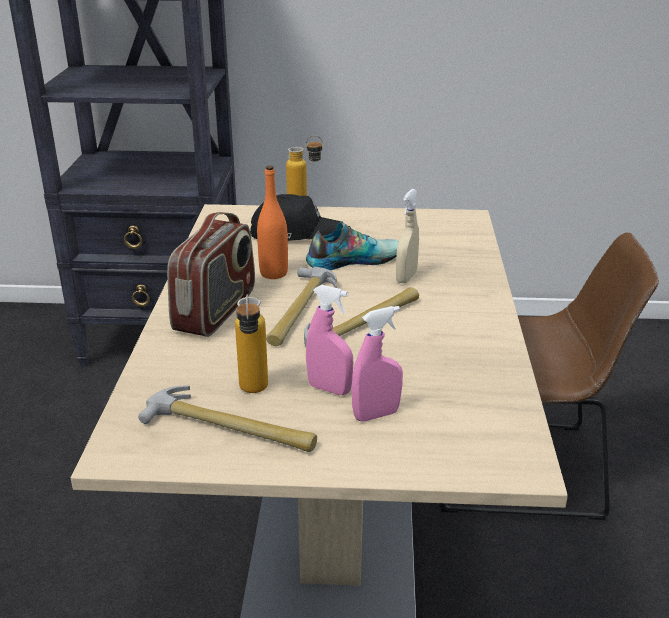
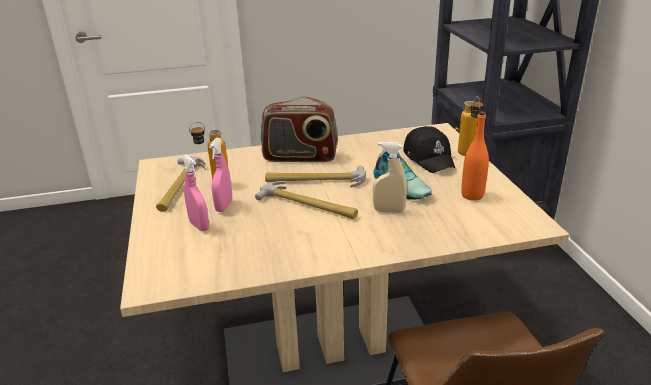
camera: 75 degrees right, 0 degrees up
(273, 273) = (360, 163): orange bottle -> orange bottle (472, 195)

